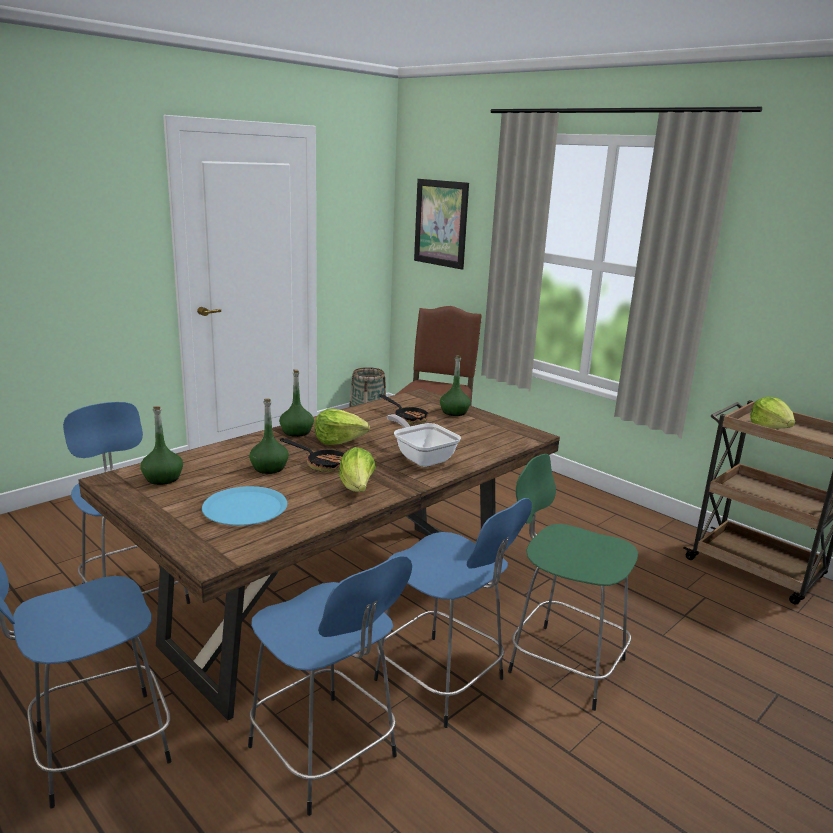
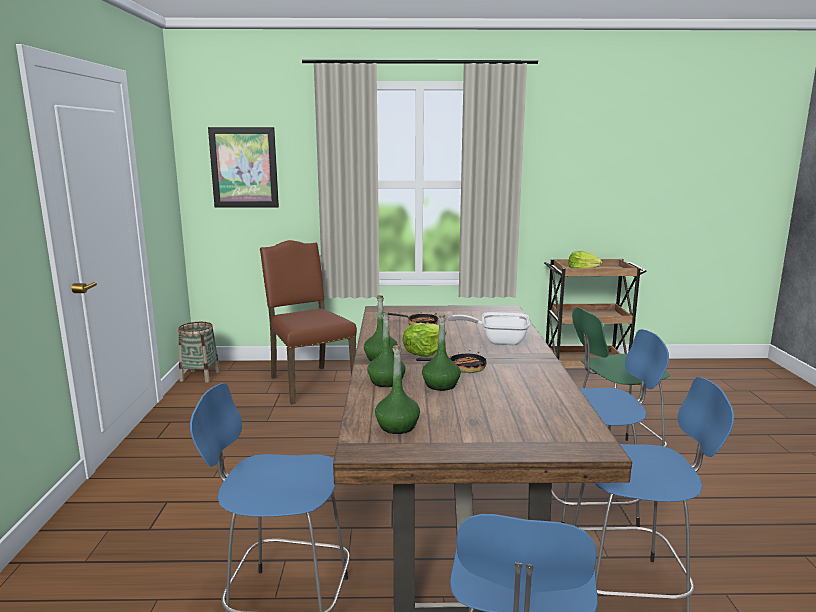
camera: 45 degrees left, 5 degrees down
(245, 508) = (510, 412): blue plate -> none
(357, 489) = (525, 371): lettuce -> none
(454, 412) = (431, 312): green bottle -> green bottle (386, 382)

